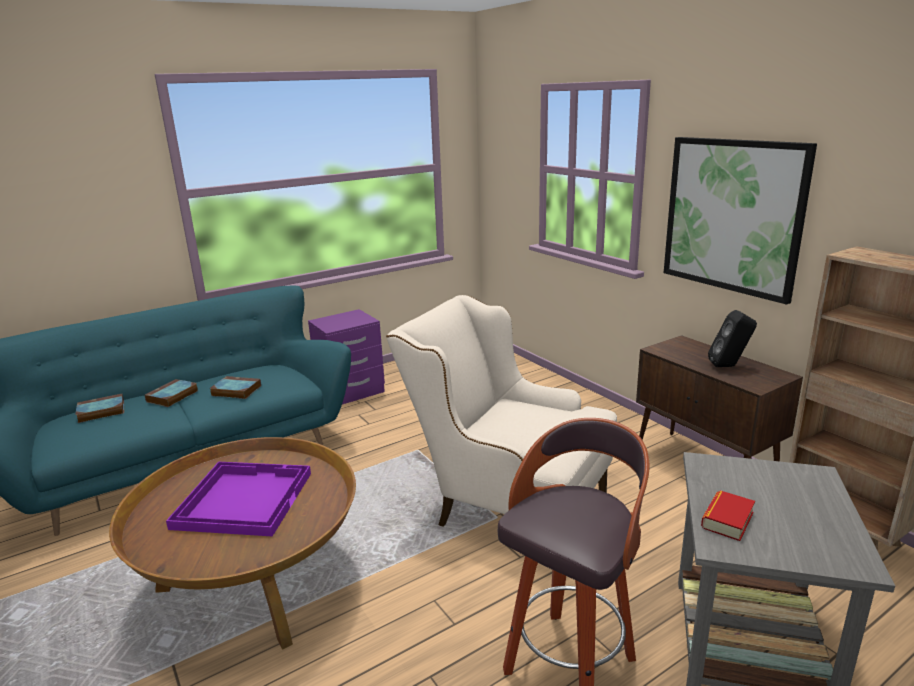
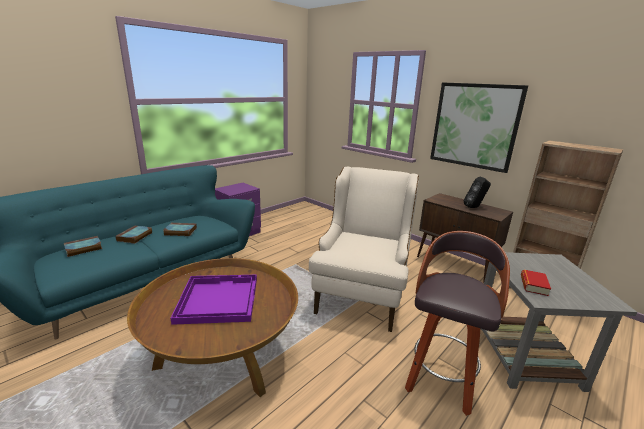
camera: 15 degrees left, 0 degrees up
(507, 506) = (362, 292): beige armchair -> beige armchair turned 90 degrees clockwise

